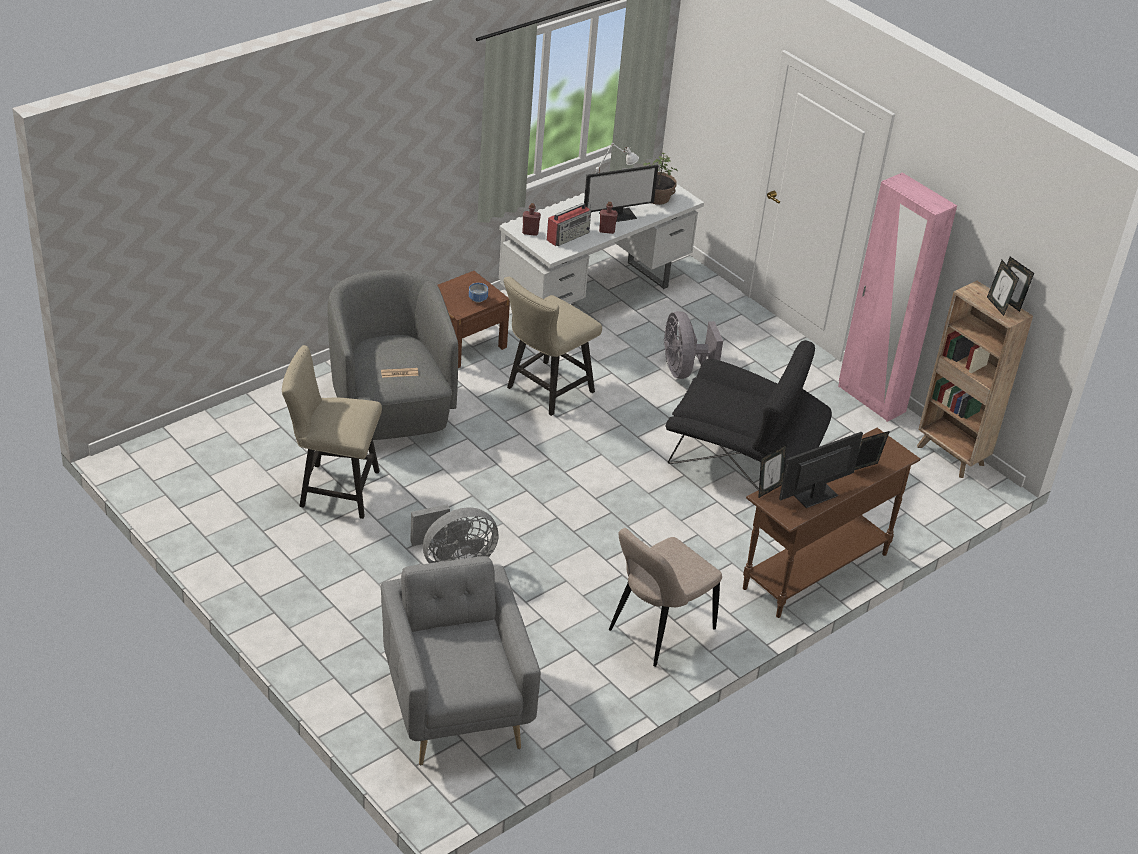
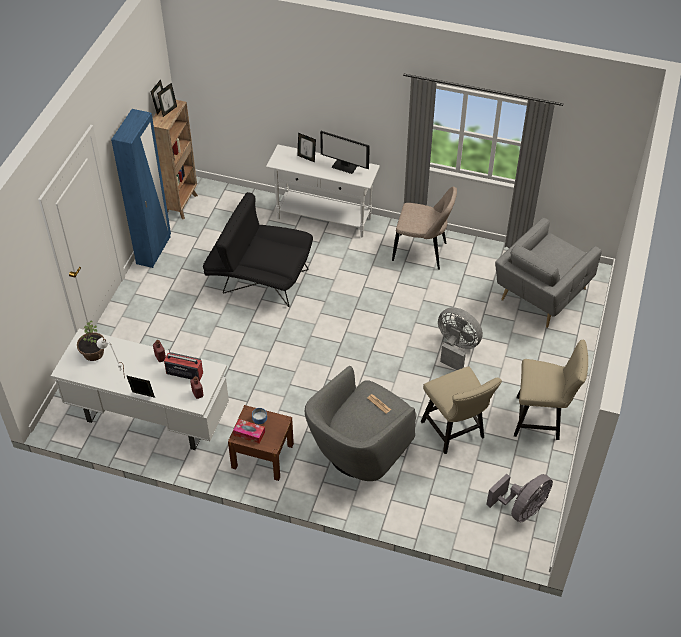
camera: 120 degrees left, 10 degrees up
(467, 285) = (249, 434): none -> tissue box
(545, 391) = (276, 389): beige chair -> beige chair (542, 419)
(618, 215) = (135, 361): monitor -> none
(683, 369) = (195, 338): grey fan -> grey fan (521, 509)
(742, 459) = (259, 278): black armchair -> black armchair turned 60 degrees counterclockwise
(768, 489) = (357, 182): picture frame -> picture frame (143, 396)
(814, 571) = (324, 218): brown console table -> white console table
(871, 399) = (154, 250): pink wardrobe -> blue wardrobe

